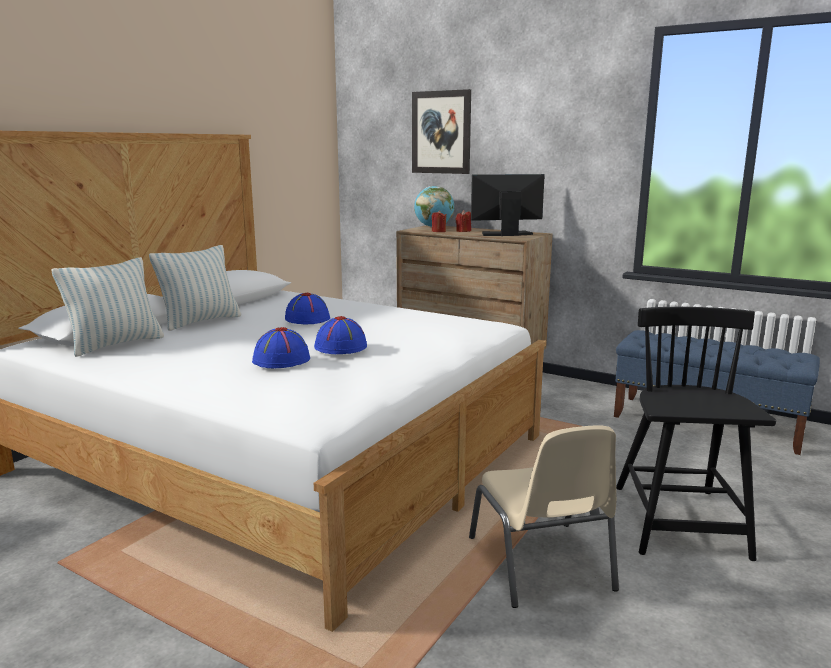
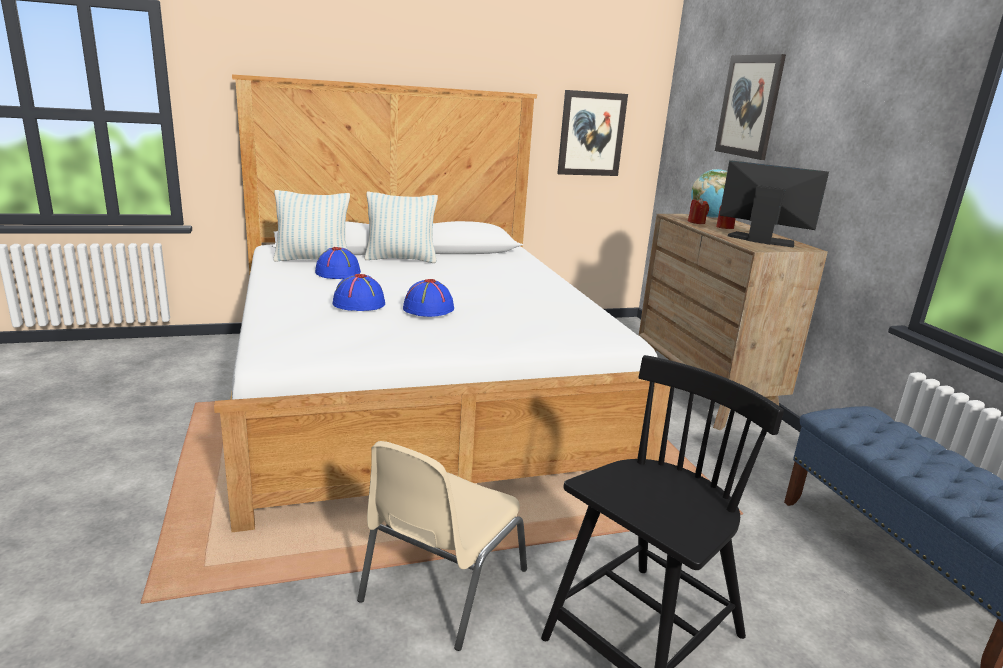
camera: 40 degrees right, 5 degrees up
(290, 170) = (591, 134): none -> picture
(307, 318) = (471, 278): blue hat -> blue hat (338, 272)

